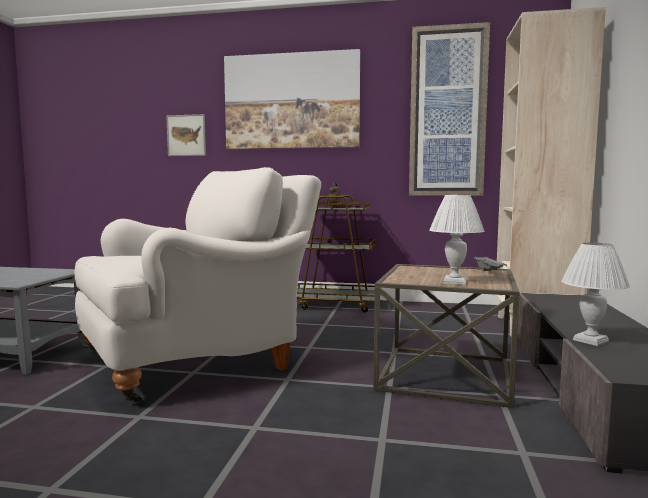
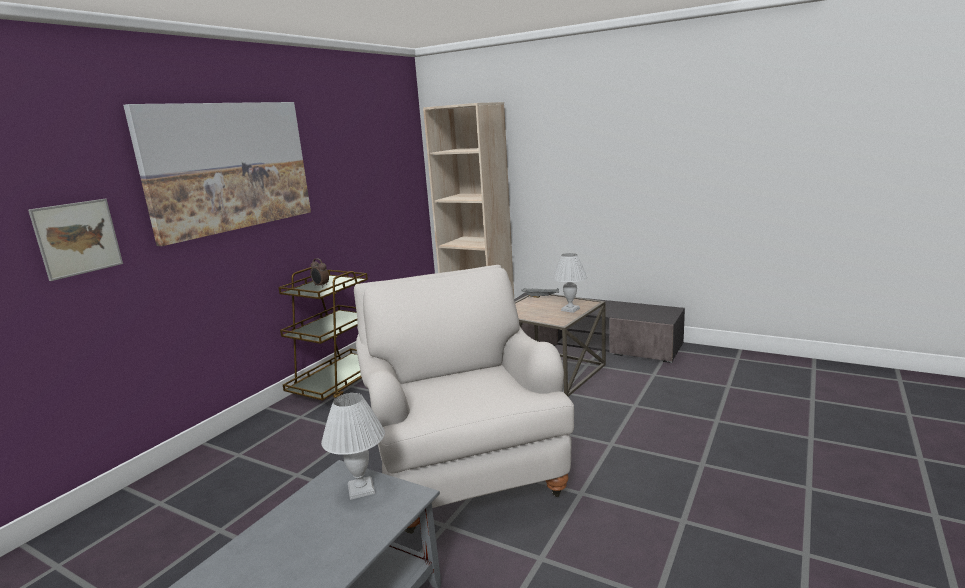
camera: 70 degrees left, 10 degrees up
(447, 112) = (364, 166): picture -> none
(590, 341) = (616, 314): white table lamp -> white table lamp (361, 490)

